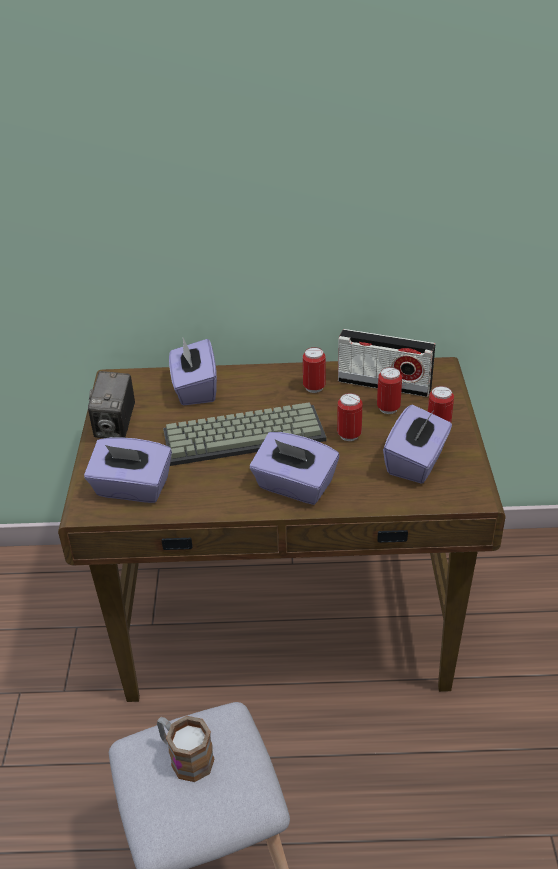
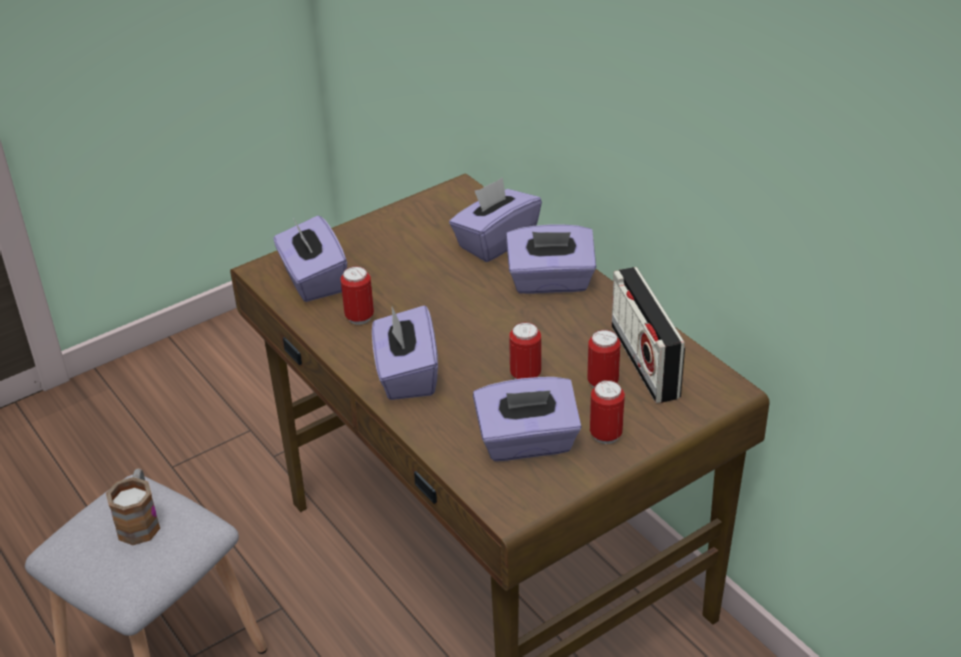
camera: 55 degrees right, 0 degrees up
(116, 427) = (389, 227): camera -> none
(245, 434) = (456, 306): keyboard -> none
(265, 385) = (550, 282): none -> purple tissue box
(314, 387) = (583, 315): can -> can (359, 317)

